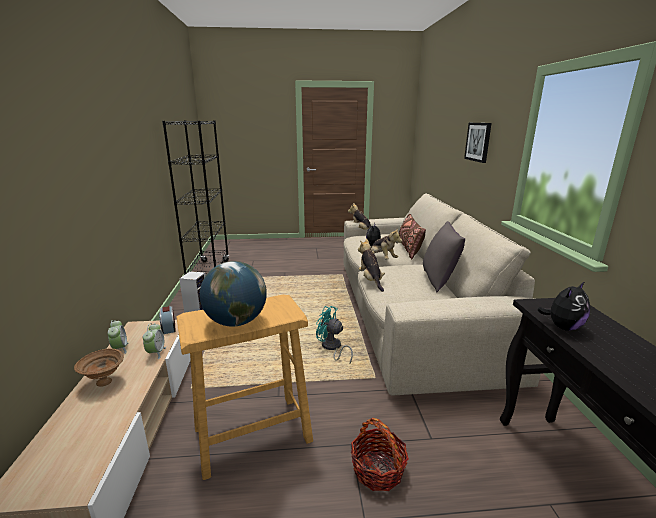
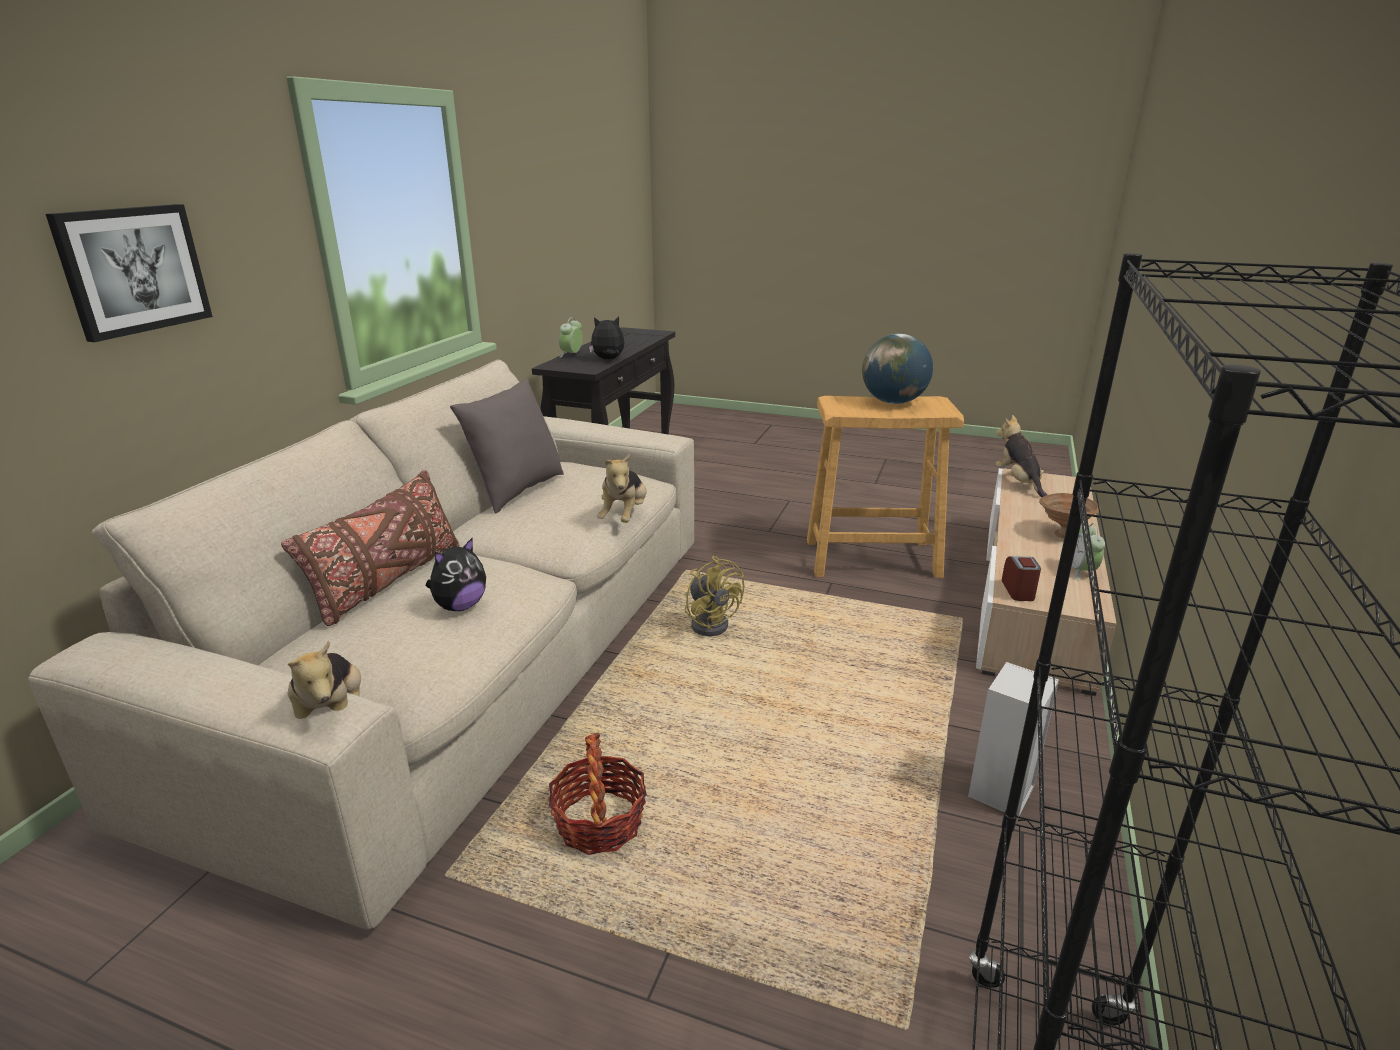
camera: 155 degrees left, 5 degrees up
(156, 353) = (1015, 554): alarm clock -> alarm clock (571, 355)
(332, 348) = (711, 623): turquoise fan -> yellow fan
(378, 470) = (757, 515): basket -> basket (599, 823)
(381, 258) = (518, 560): plush toy -> plush toy (1018, 483)

